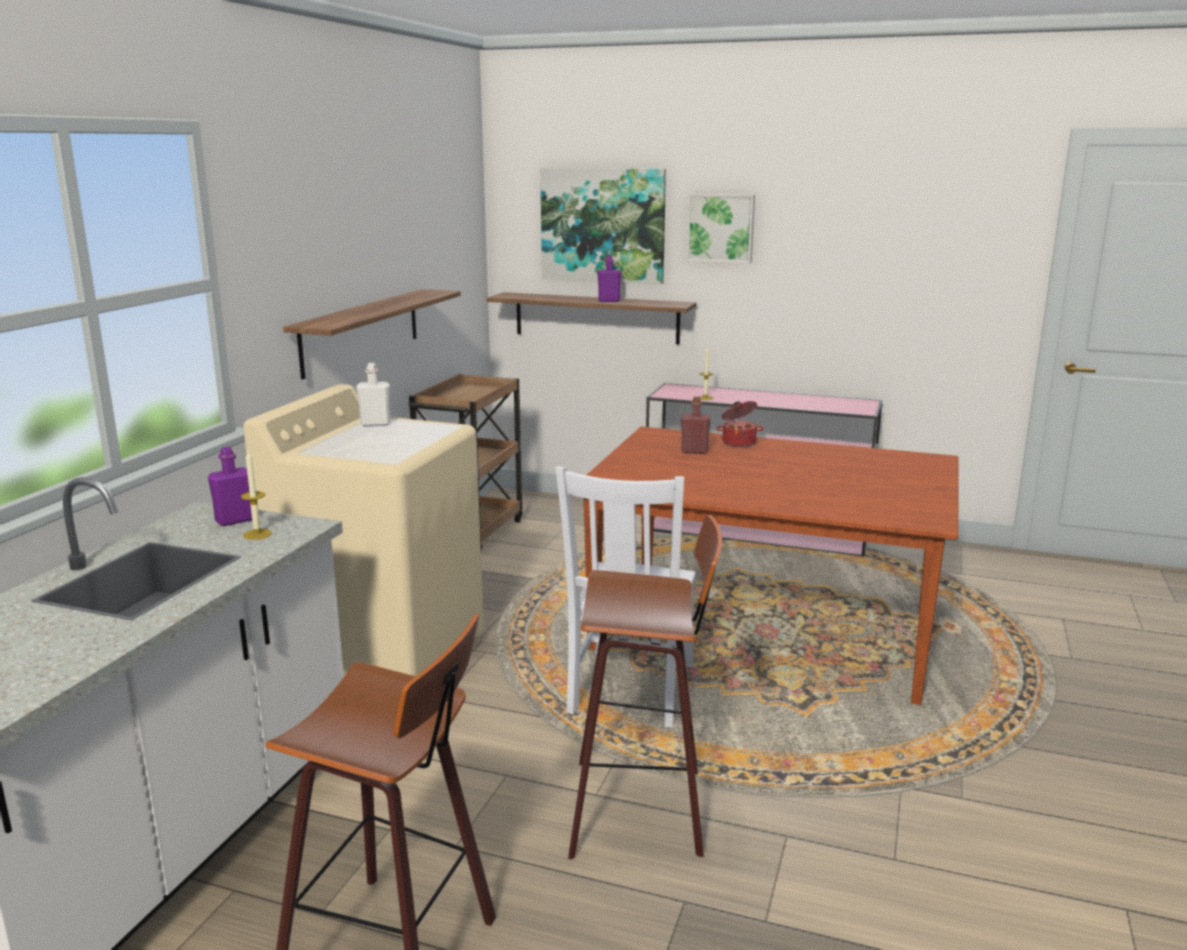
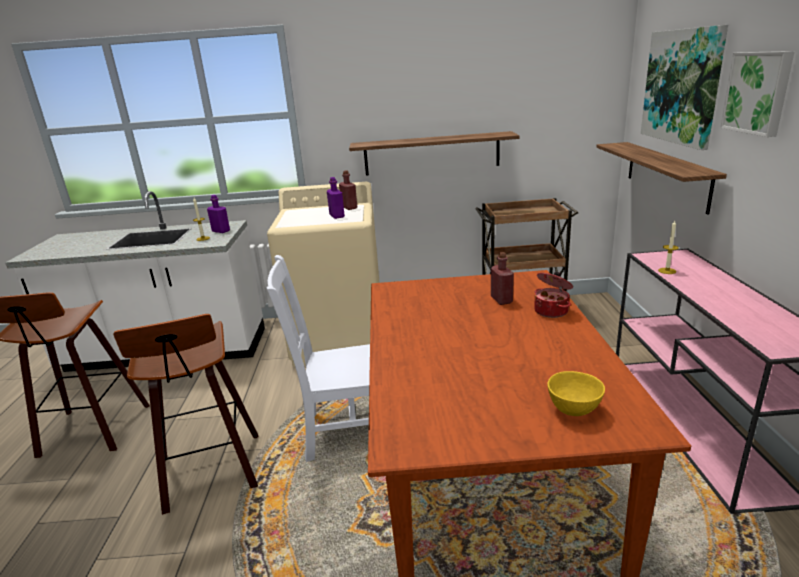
camera: 70 degrees right, 5 degrees up
(375, 424) = (349, 207): white bottle -> red bottle
(609, 301) = (656, 160): purple bottle -> purple bottle (337, 216)
(905, 469) = (574, 409): none -> yellow bowl

